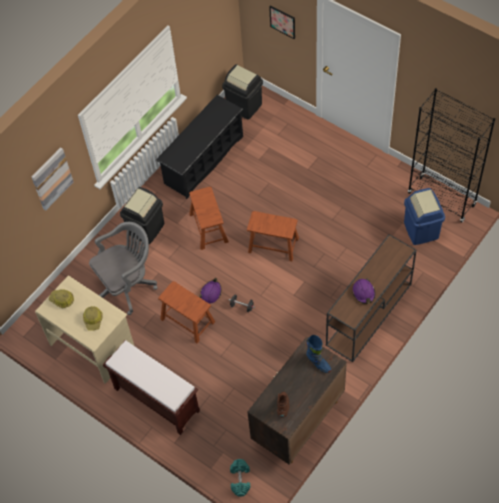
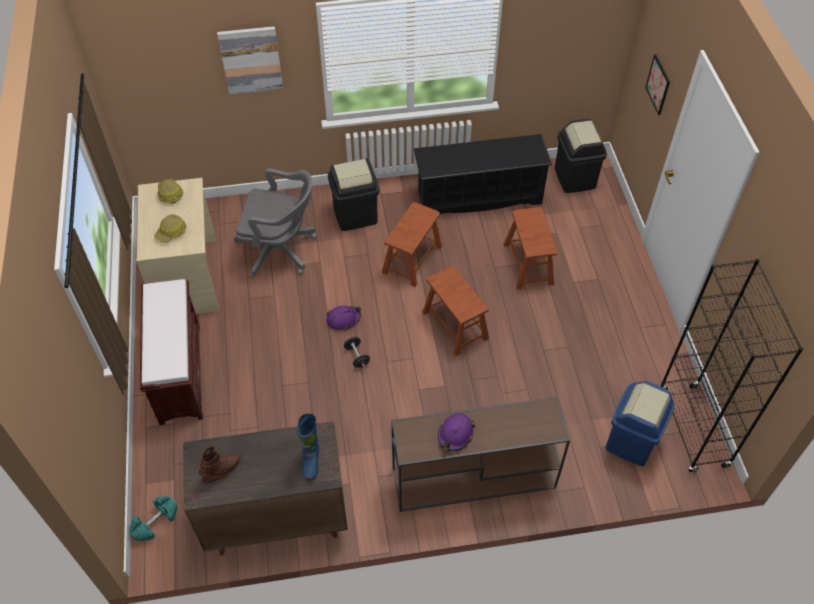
camera: 40 degrees right, 5 degrees down
(187, 320) = (293, 326): brown stool -> brown stool (528, 264)

